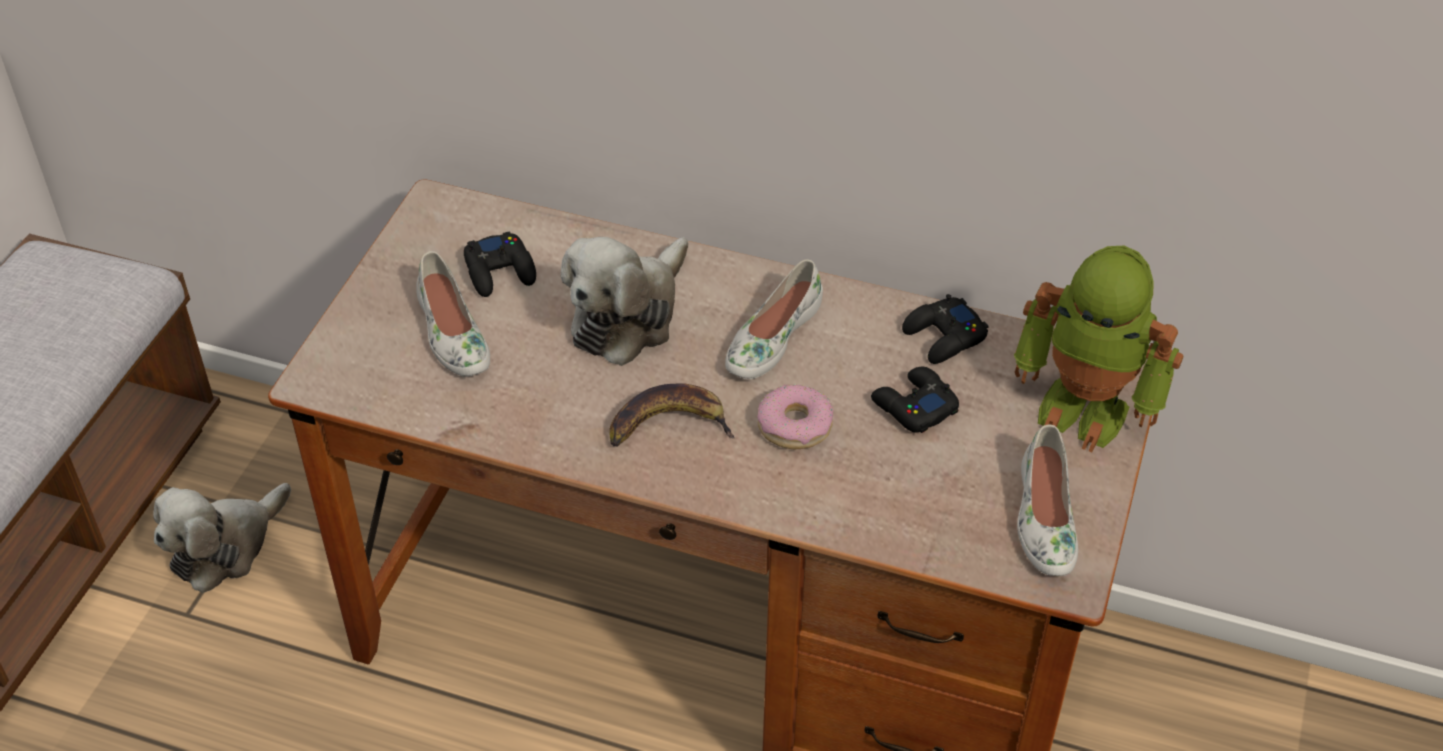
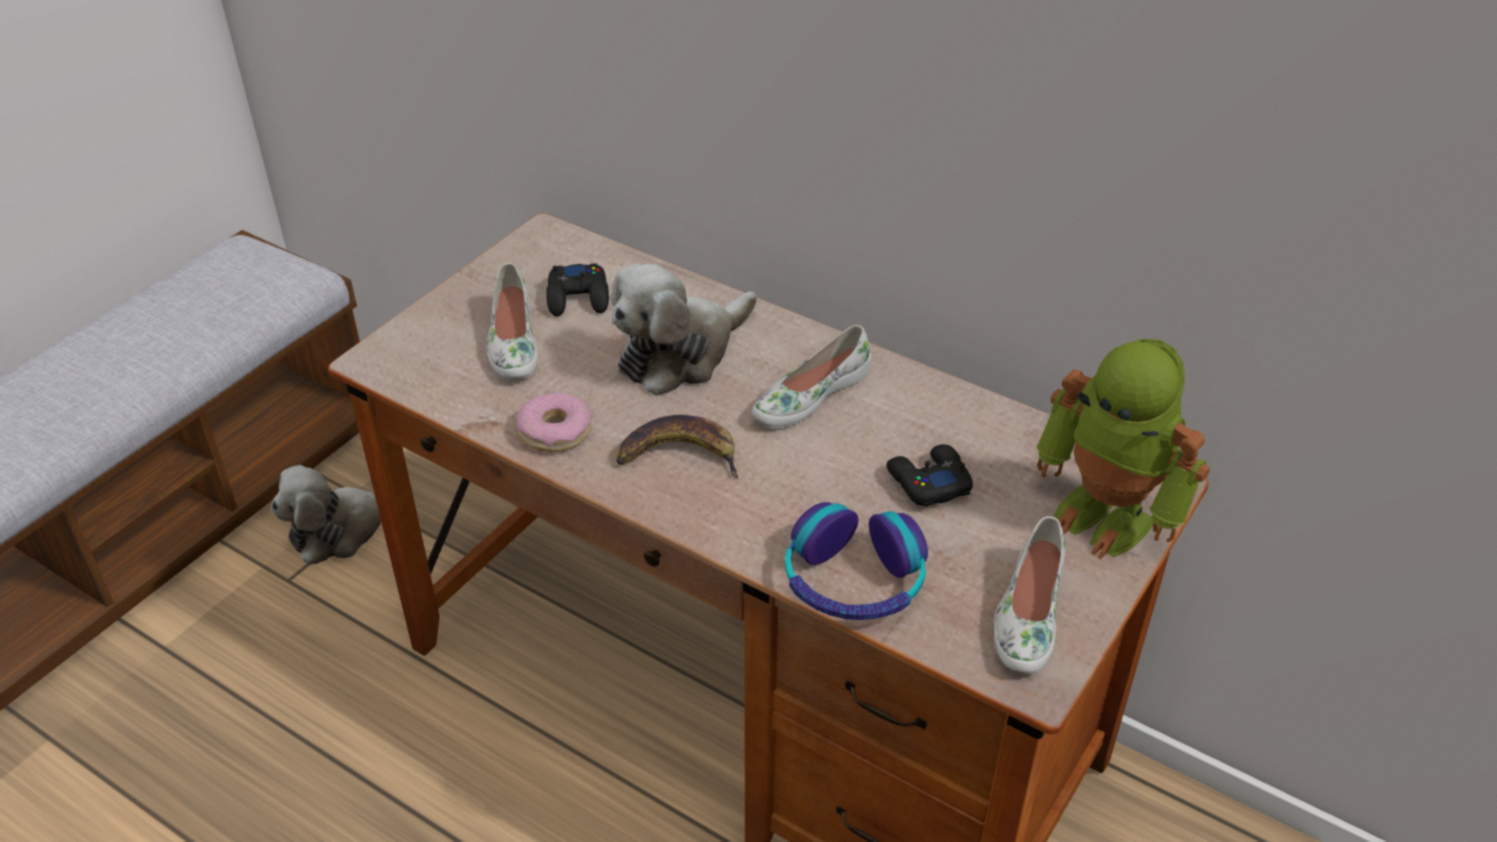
camera: 15 degrees right, 5 degrees down
(795, 425) = (802, 478): donut -> donut (555, 431)
(878, 519) = (854, 581): none -> headphones
(944, 337) = (981, 424): black game controller -> none

